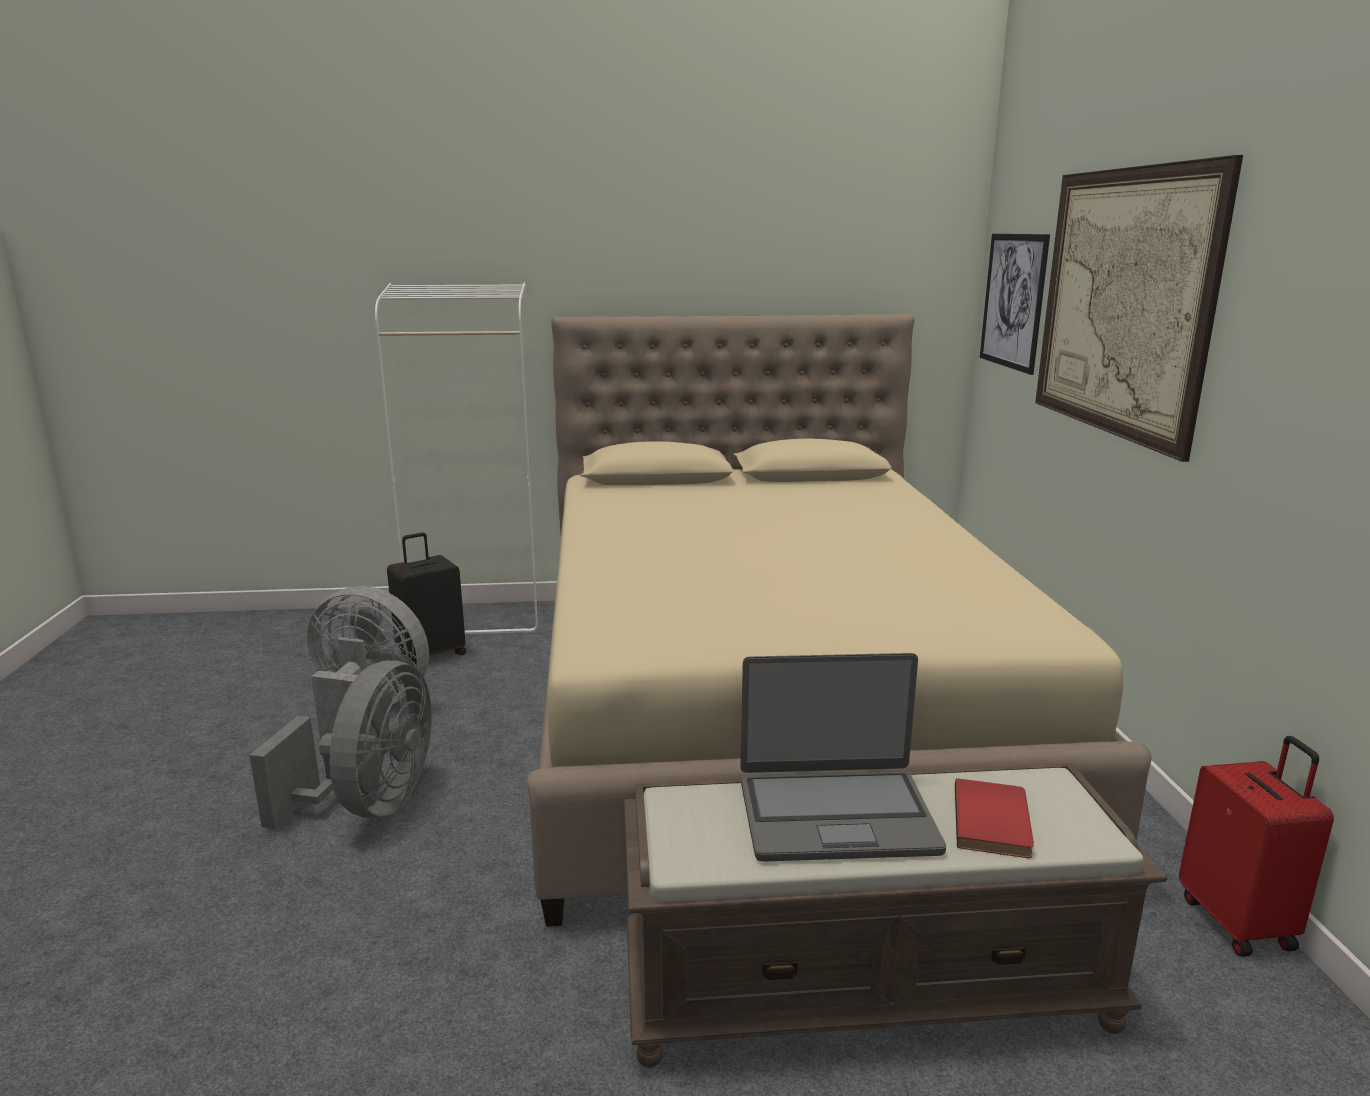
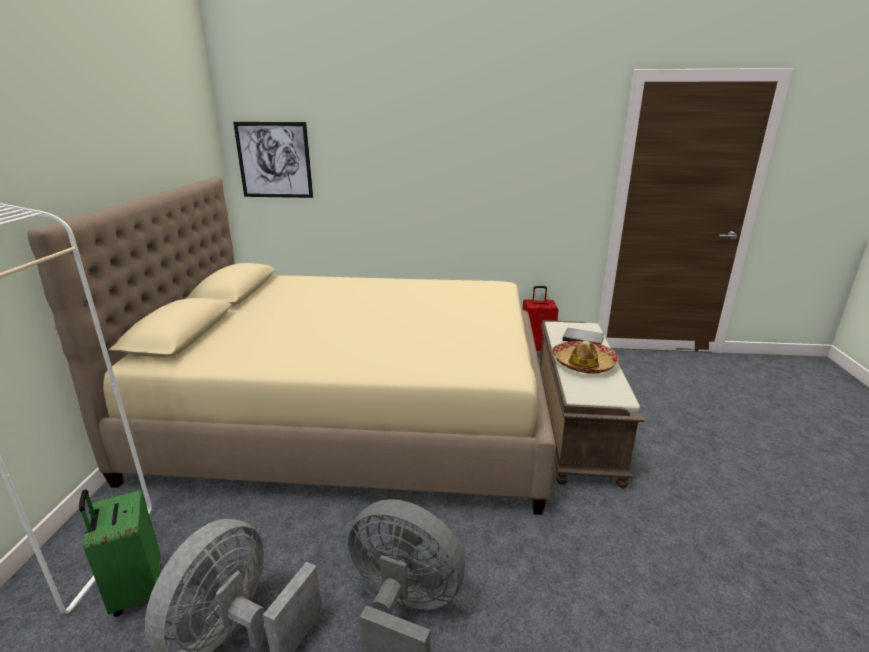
camera: 80 degrees left, 5 degrees up
(431, 654) = (136, 590): black suitcase -> green suitcase
(835, 815) = (584, 364): laptop -> hat
(995, 822) = (583, 338): red book -> grey book
(1122, 303) = (387, 153): picture -> none

